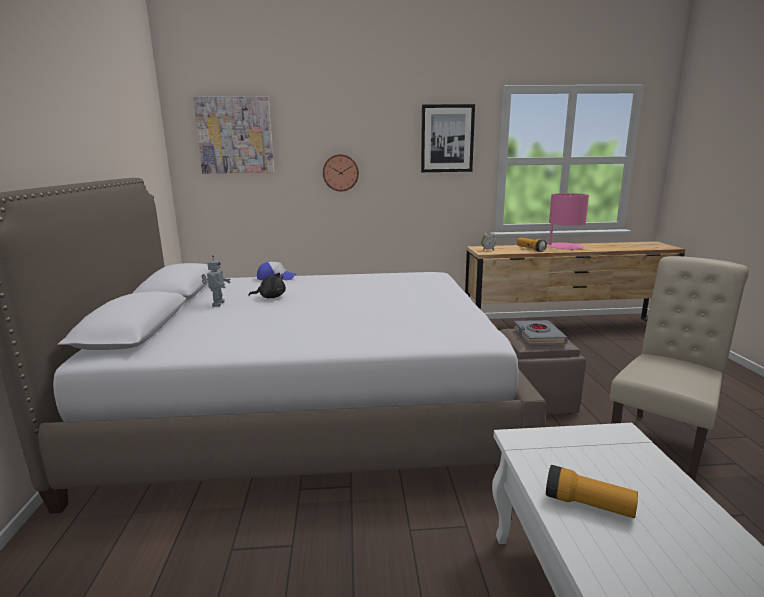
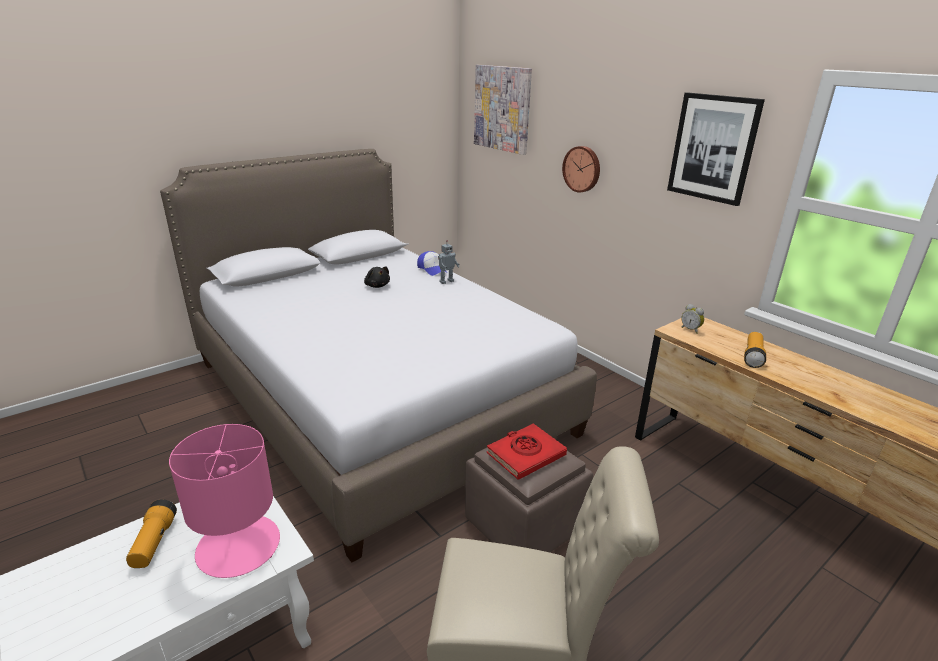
camera: 55 degrees right, 10 degrees up
(217, 304) = (341, 276): toy robot -> toy robot (446, 281)
(538, 336) = (525, 455): grey book -> red book
(564, 247) = (824, 379): pink table lamp -> pink table lamp (239, 545)

